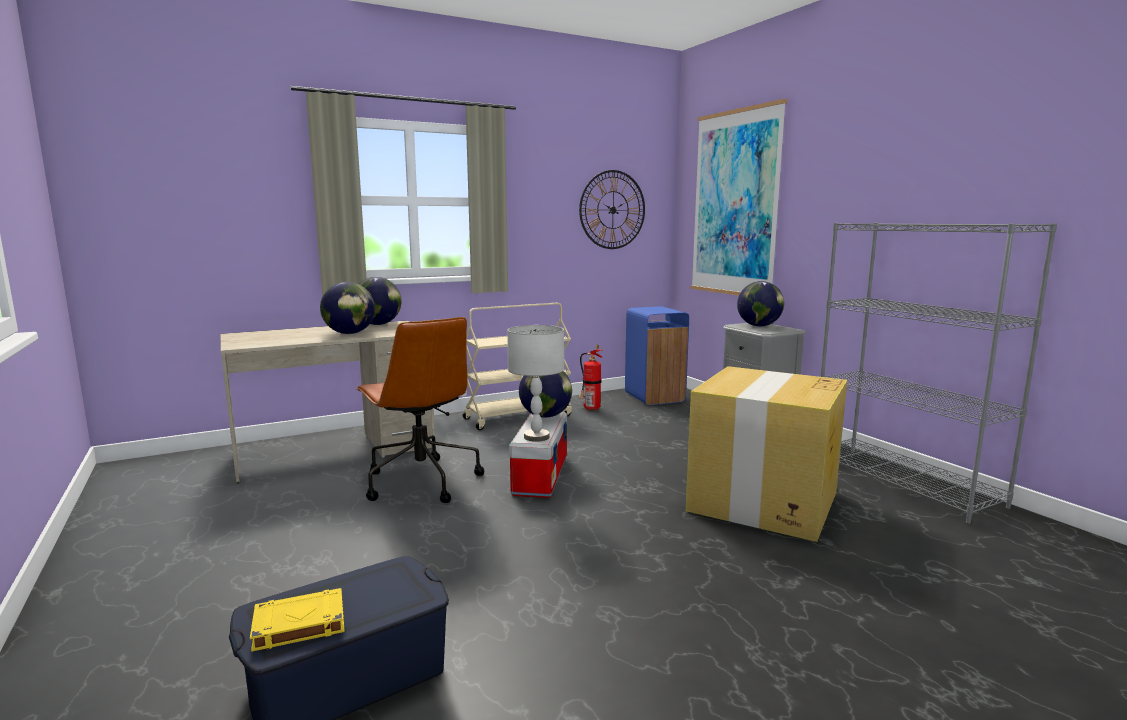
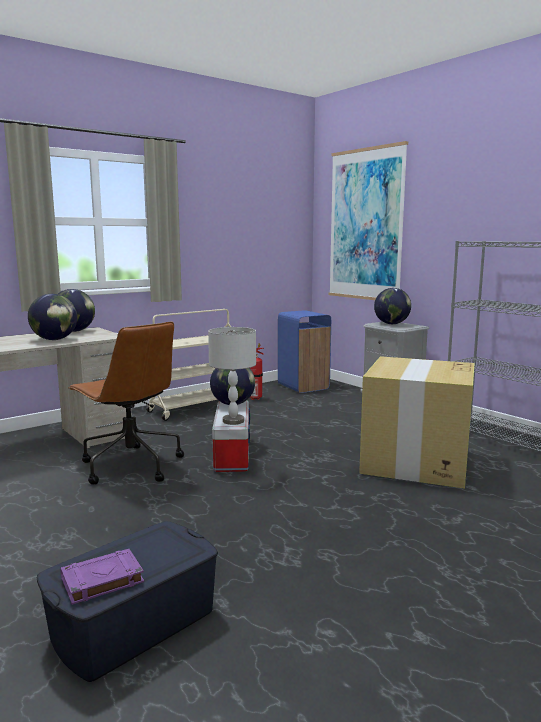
camera: 10 degrees left, 0 degrees up
(298, 625) = (101, 581): yellow book -> purple book
(612, 210) = (264, 229): wall clock -> none

